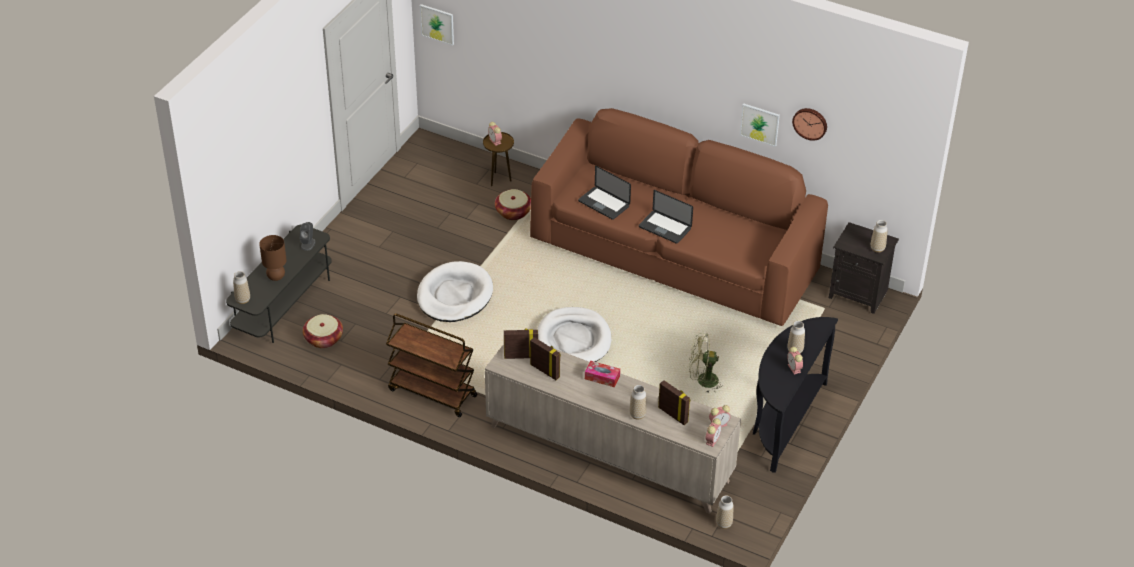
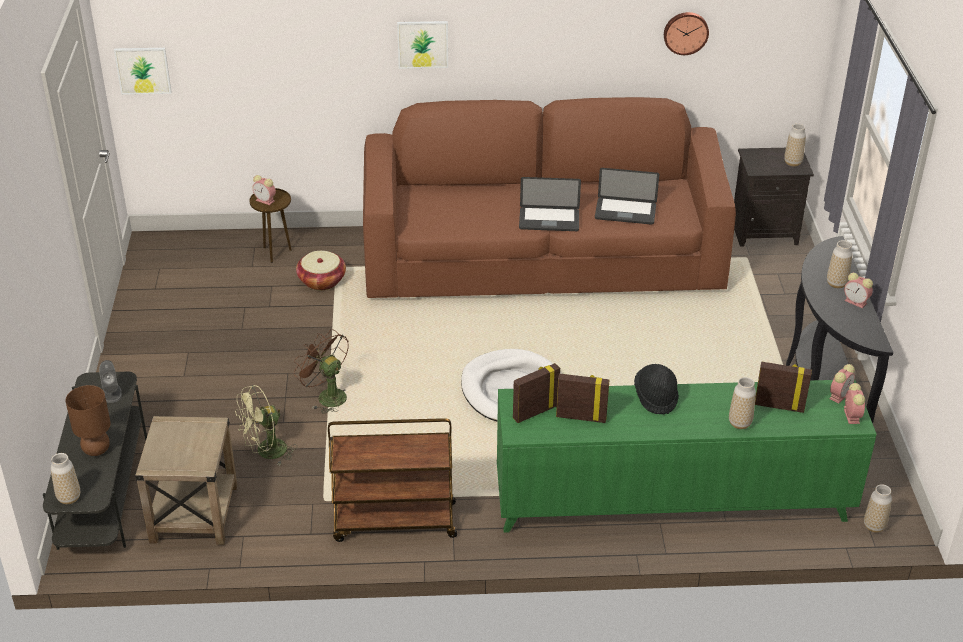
camera: 30 degrees left, 5 degrees down
(323, 339) = (194, 513): basket -> beige side table
(454, 295) = (327, 396): white dog bed -> brown fan
(602, 377) = (656, 397): tissue box -> black hat
(604, 204) = (457, 219): laptop -> laptop (625, 212)
(608, 454) = (672, 503): beige cabinet -> green cabinet
(702, 381) = (697, 378): green fan -> green fan (266, 453)
(760, 124) = (617, 58): picture -> picture (422, 44)

